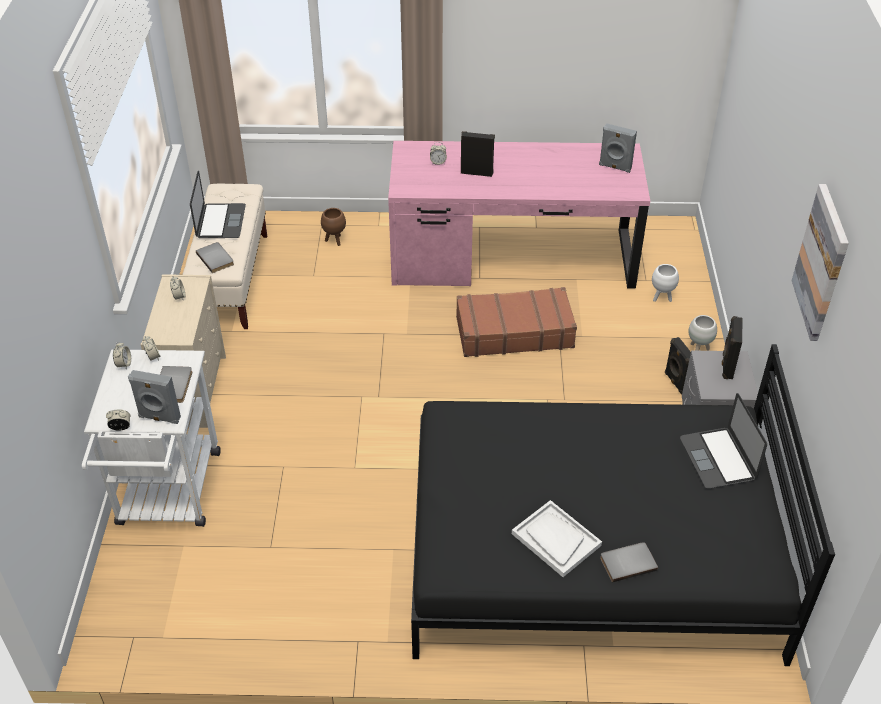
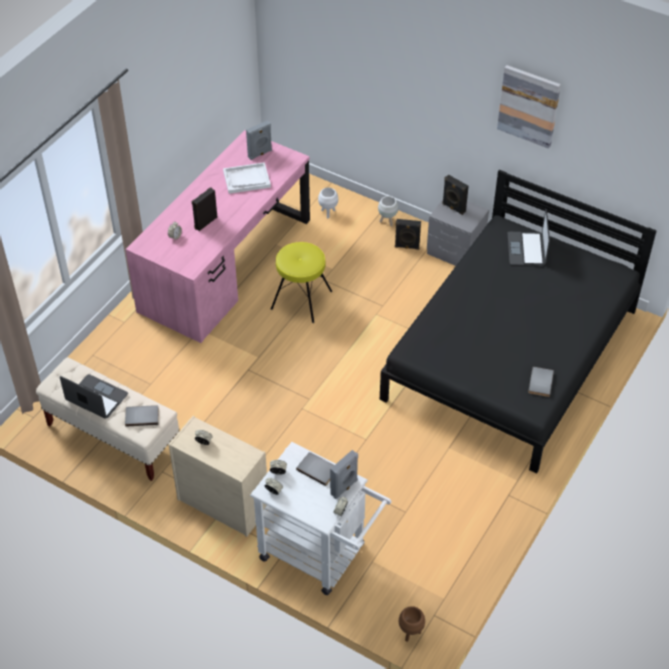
camera: 60 degrees left, 5 degrees up
(335, 241) = (120, 355): brown planter -> brown planter (410, 633)
(514, 332) = (301, 300): brown suitcase -> yellow stool
(555, 539) = (541, 347): white tray -> white tray (246, 179)
(627, 562) = (575, 324): grey book -> grey book (539, 382)
(718, 458) = (526, 249): laptop -> laptop turned 75 degrees clockwise

